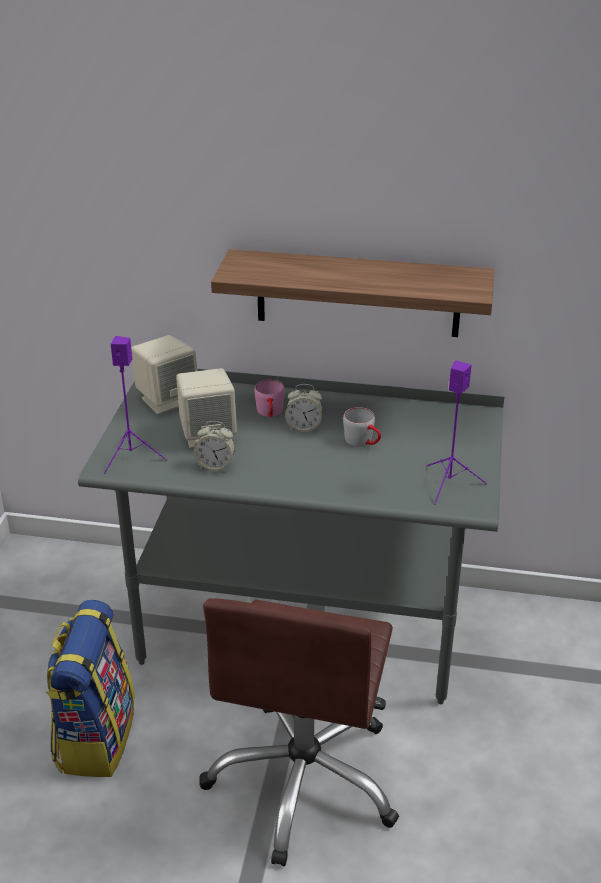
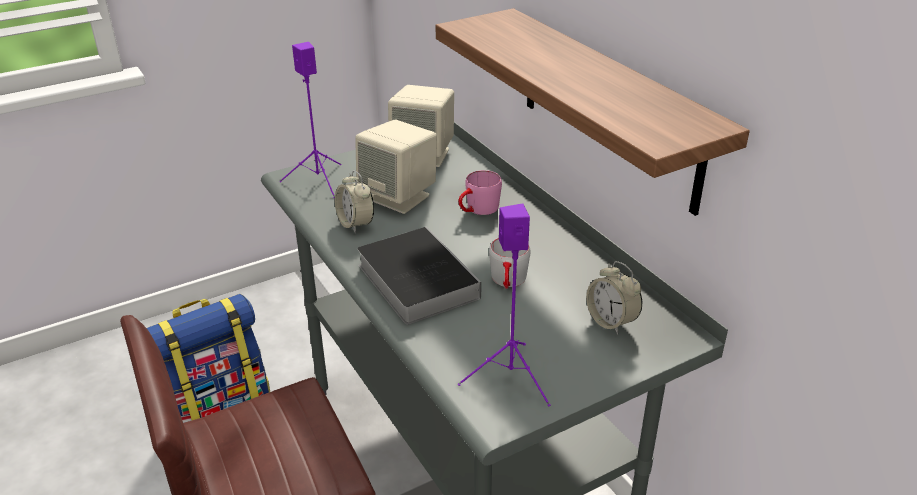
camera: 50 degrees right, 0 degrees up
(304, 427) = (482, 237): alarm clock -> alarm clock (611, 321)
(313, 472) = (414, 279): none -> book

